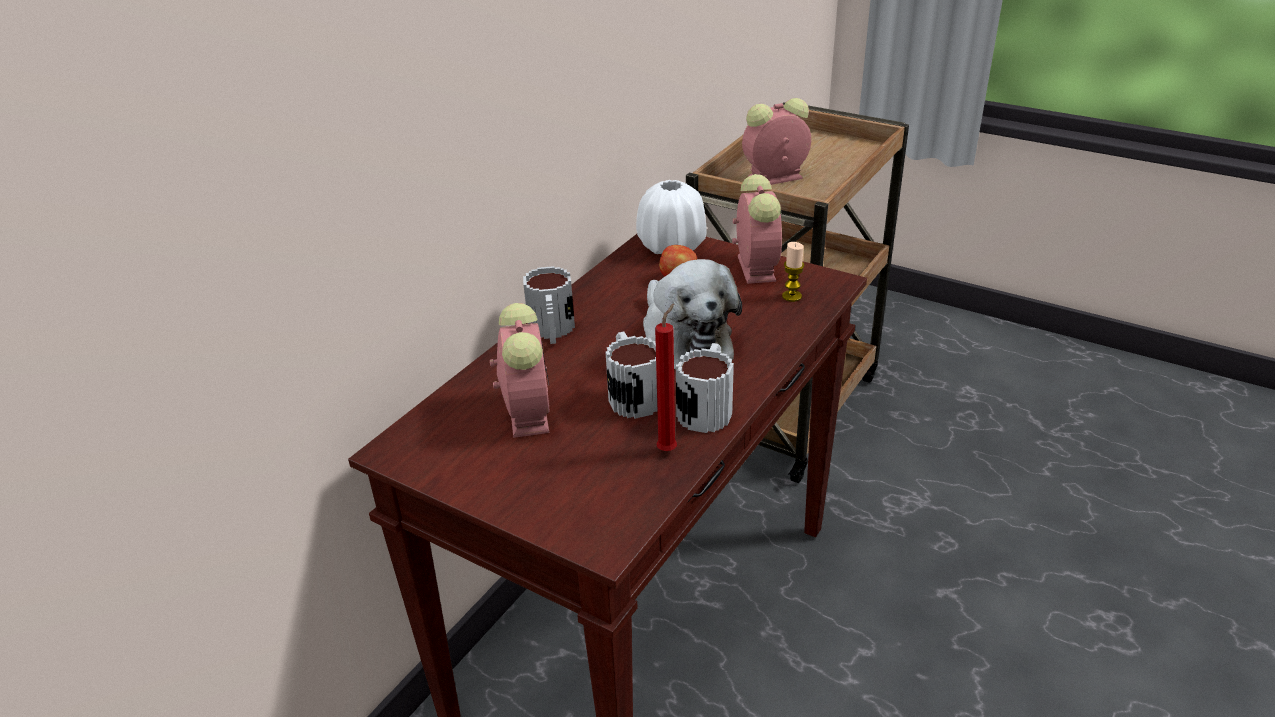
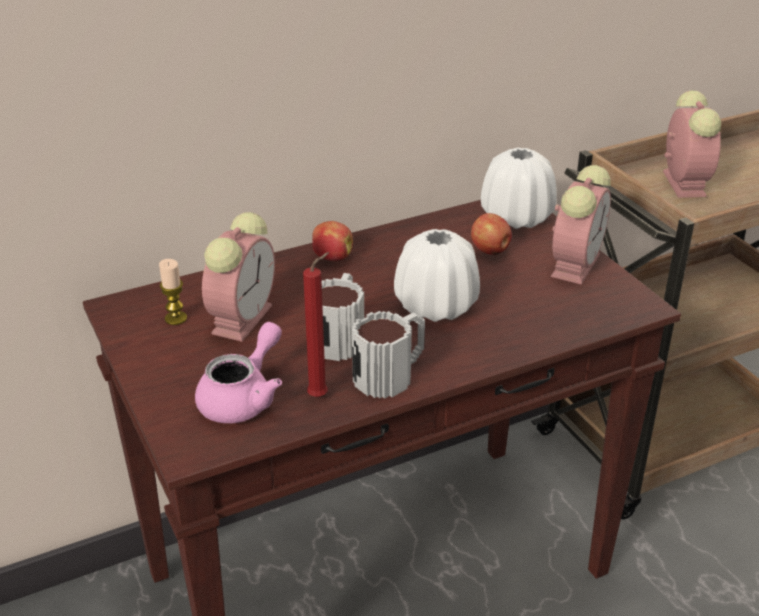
camera: 30 degrees right, 0 degrees up
(552, 331) = (331, 257): mug -> apple
(604, 479) = (244, 397): none -> pink teapot
(684, 339) = (436, 306): plush toy -> white vase
(773, 178) = (682, 182): alarm clock -> alarm clock turned 75 degrees clockwise
(791, 296) = (581, 304): candle -> candle (176, 318)

